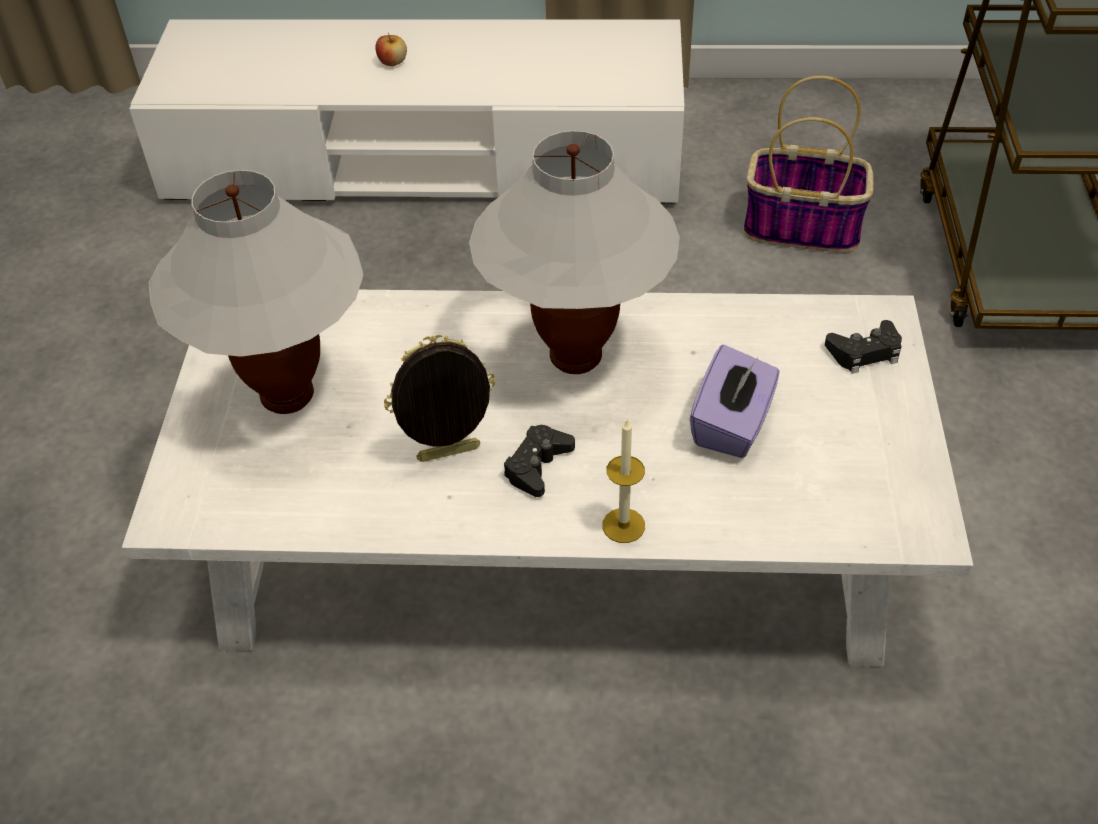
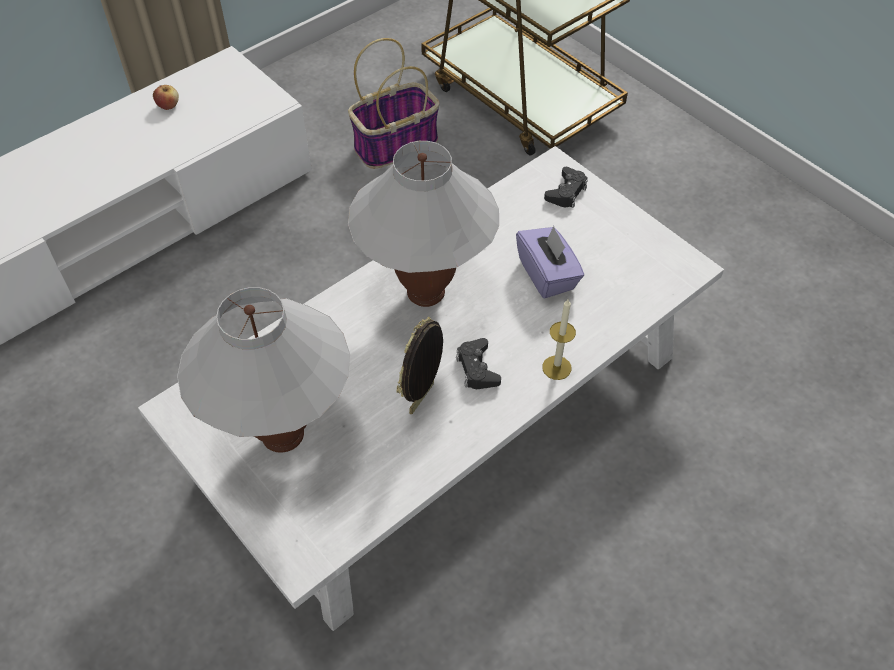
camera: 45 degrees left, 5 degrees up
(392, 62) = (63, 176): apple -> apple (168, 106)

